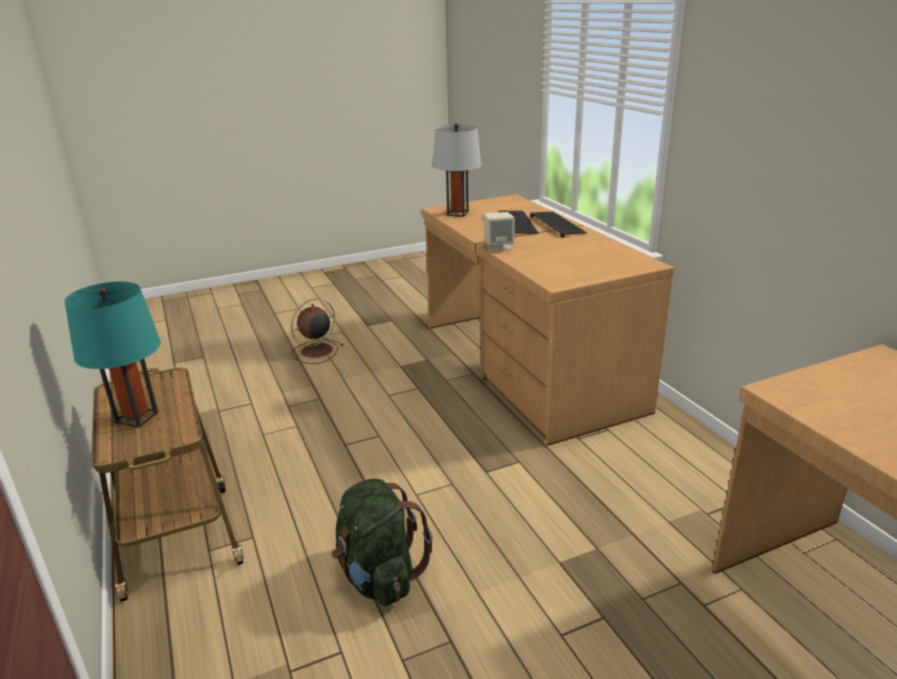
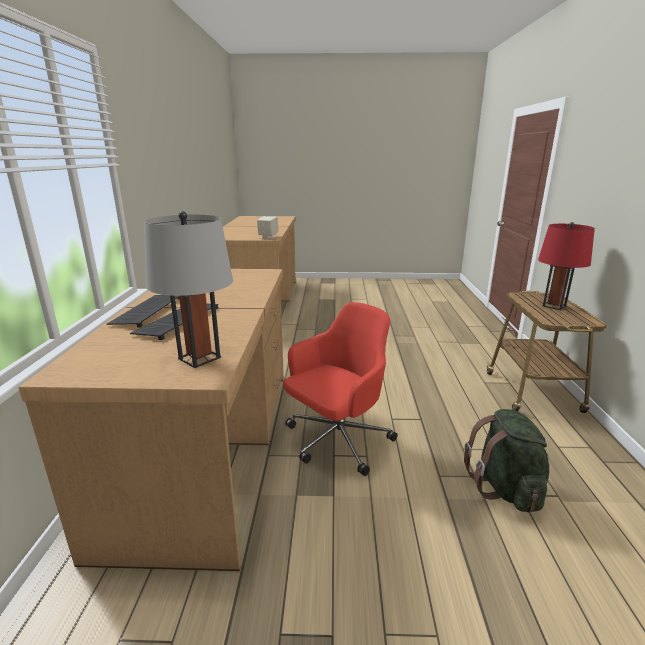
camera: 155 degrees left, 5 degrees down
(137, 417) = (554, 306): turquoise table lamp -> red table lamp
(315, 351) = (441, 578): brown fan -> none
(379, 577) = (416, 354): green backpack -> green backpack (505, 488)
(423, 399) = (337, 441): none -> red office chair
(498, 247) = (252, 300): beige speaker -> beige speaker (268, 237)

